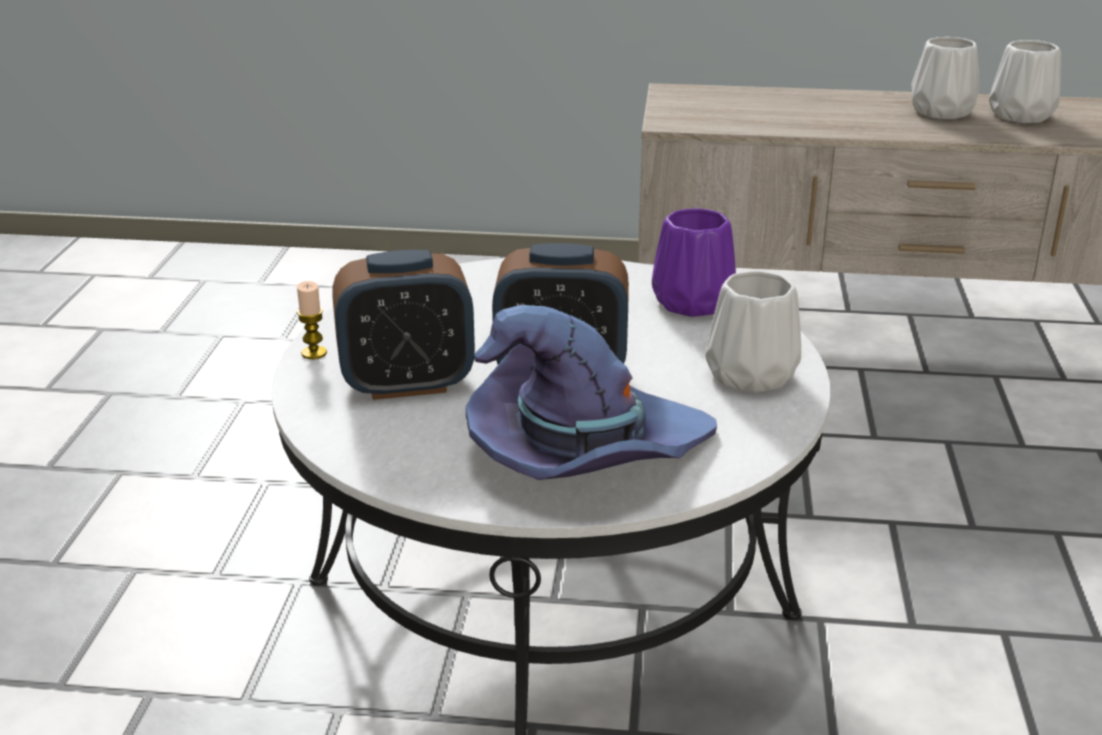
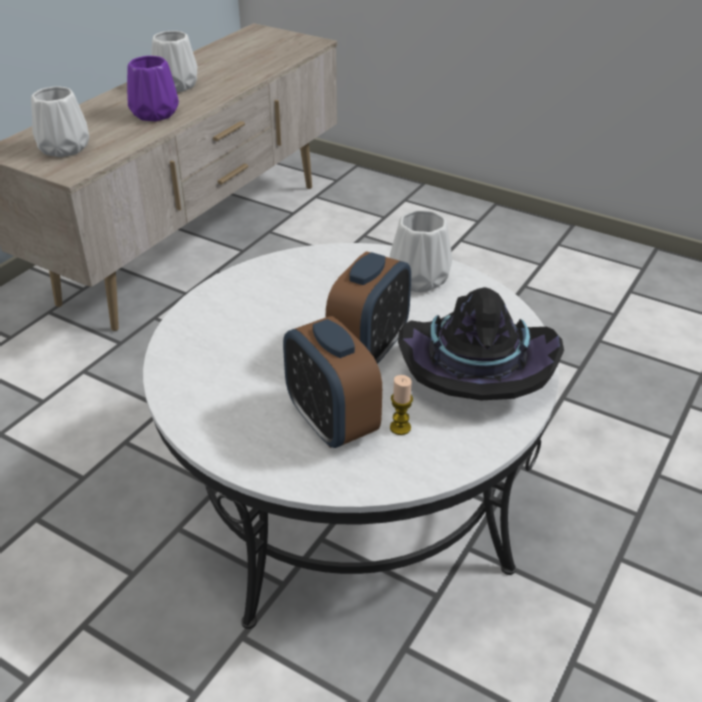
camera: 65 degrees left, 10 degrees up
(314, 353) = (243, 461): candle -> candle (400, 427)
(407, 384) = (331, 423): alarm clock -> alarm clock turned 135 degrees clockwise
(584, 453) = (474, 369): purple hat -> black hat
(690, 302) = (307, 267): purple vase -> purple vase (153, 114)
(1019, 116) = (212, 69): white vase -> white vase (63, 149)

